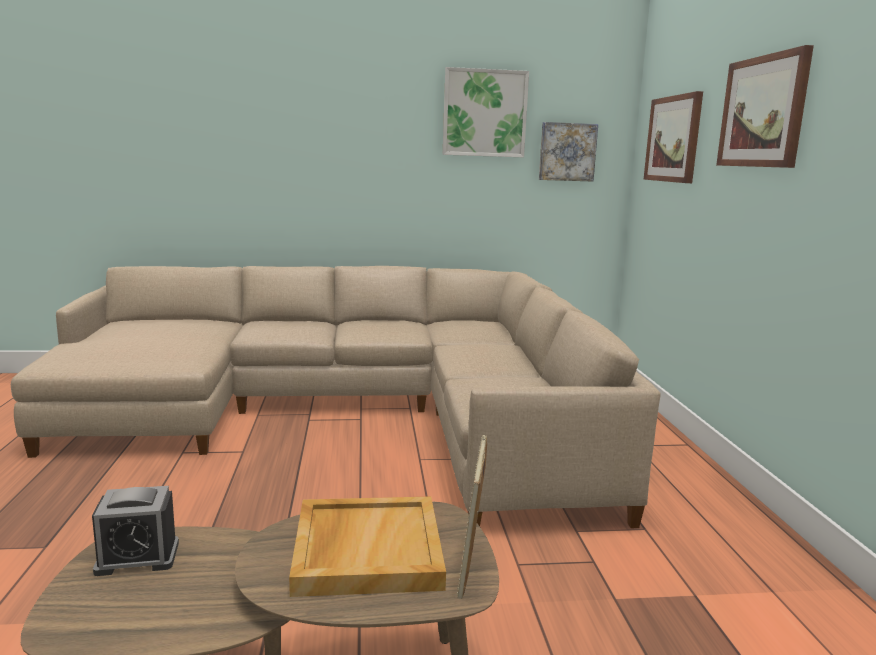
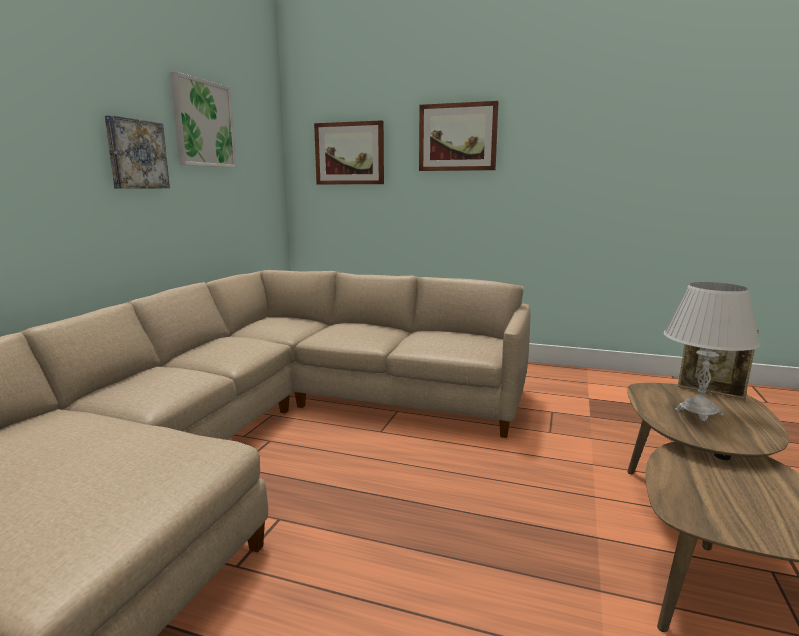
camera: 65 degrees left, 0 degrees up
(137, 557) = (706, 506): alarm clock -> none
(366, 549) = (698, 412): beige tray -> white table lamp
(567, 152) = (255, 163): picture -> picture (136, 154)

